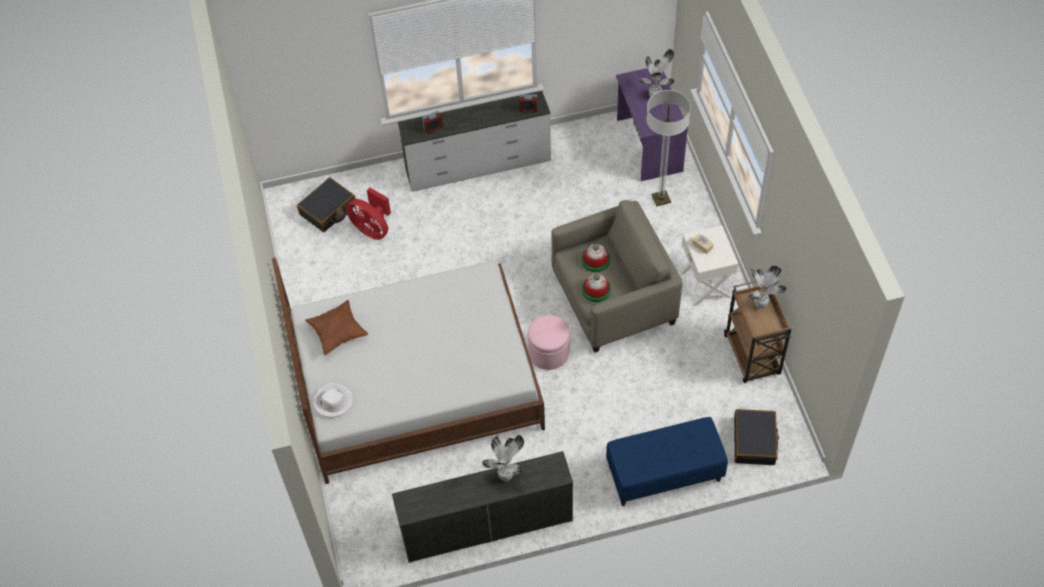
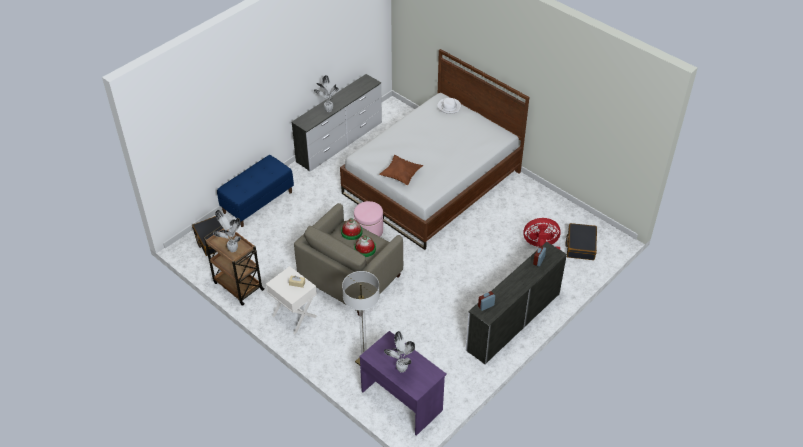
camera: 145 degrees right, 10 degrees down
(338, 333) = (478, 134): brown pillow -> brown pillow (401, 175)

